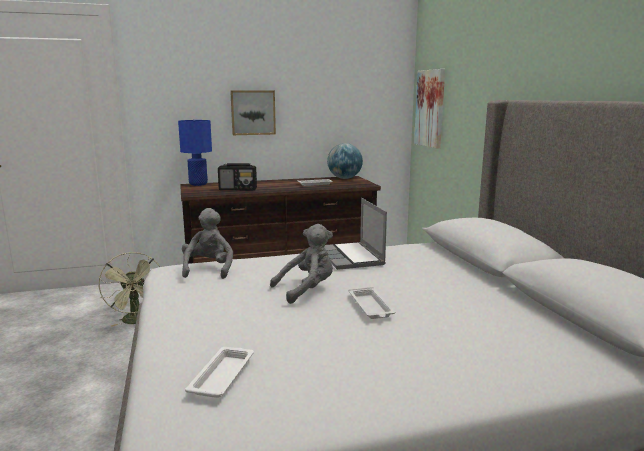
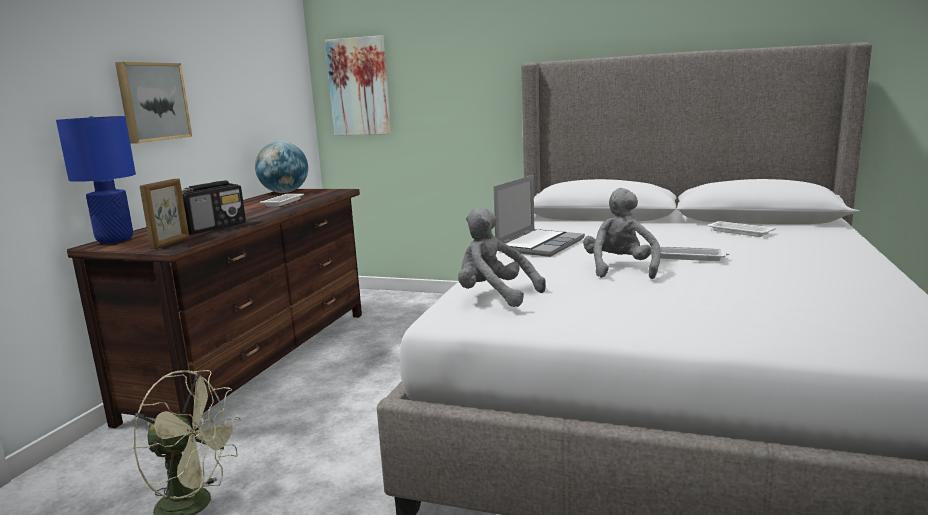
camera: 55 degrees left, 0 degrees up
(200, 192) = (171, 243): none -> picture frame
(223, 375) = (820, 320): white tray -> white tray (739, 232)
(351, 257) = (539, 244): laptop -> laptop turned 75 degrees counterclockwise

